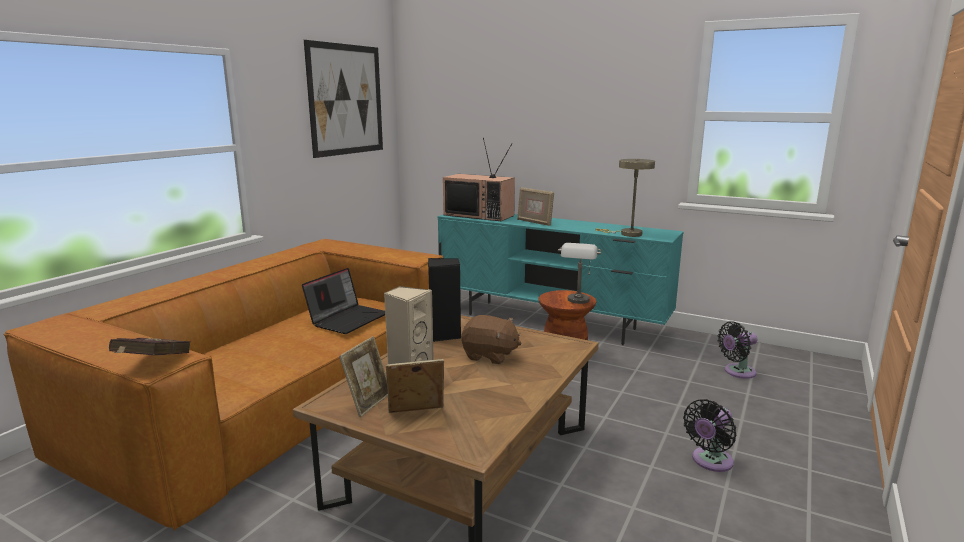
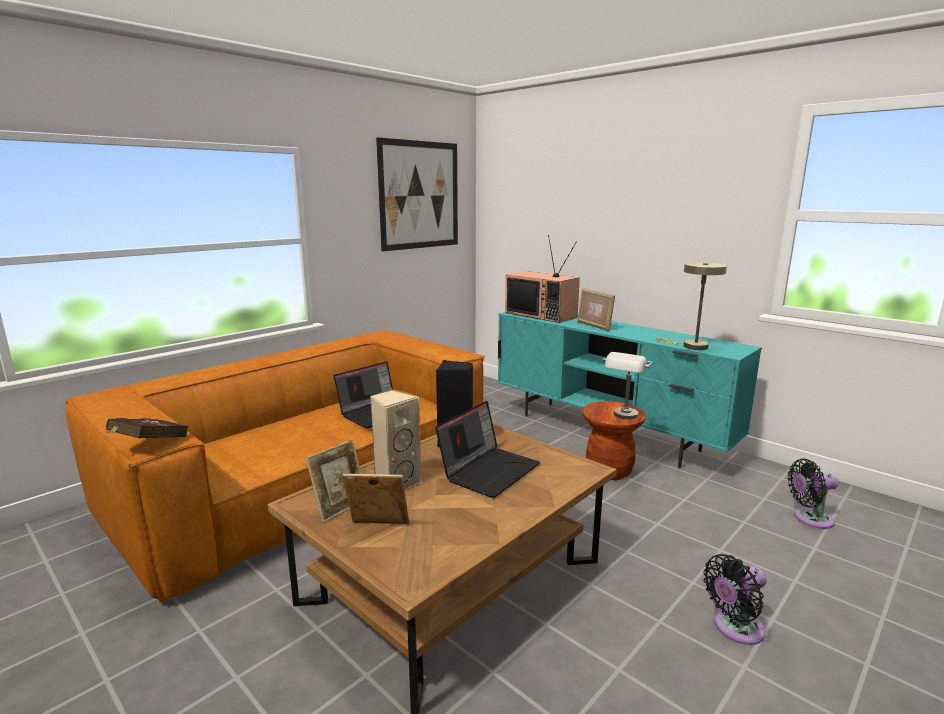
camera: 15 degrees right, 0 degrees up
(490, 356) = (489, 470): brown plush toy -> laptop

